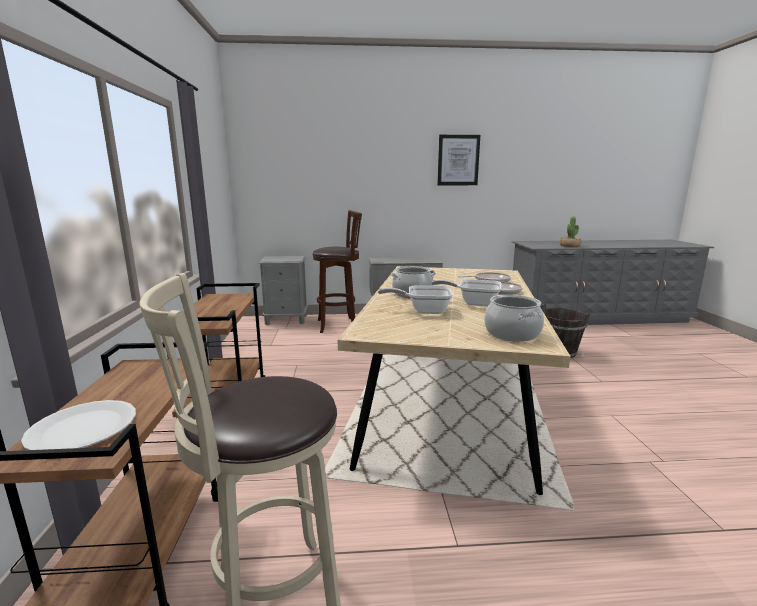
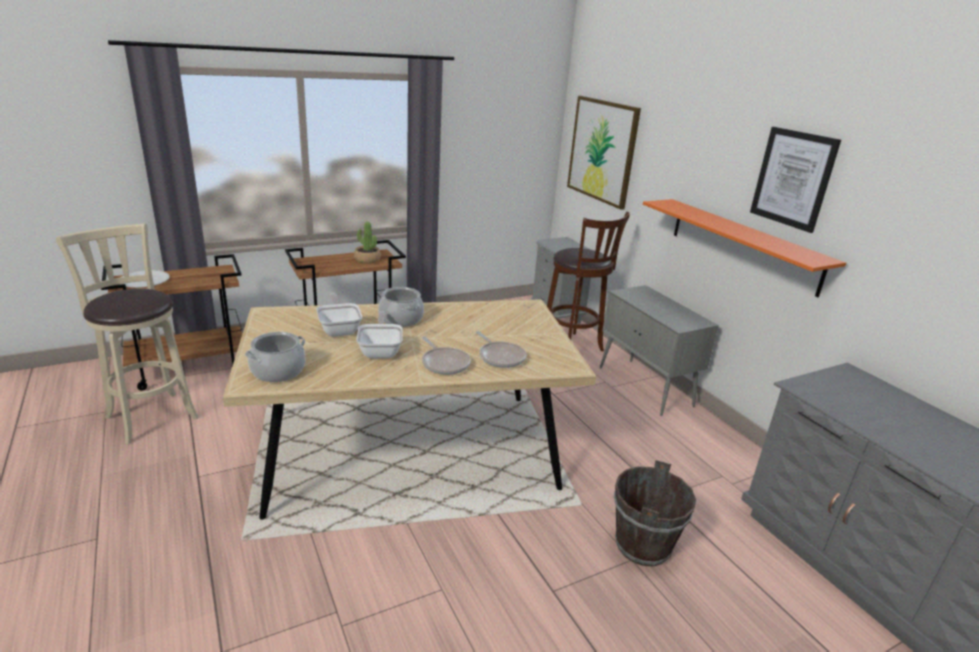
camera: 65 degrees right, 10 degrees up
(290, 177) = (602, 151): none -> picture
(435, 205) = (742, 244): none -> orange shelf
(570, 246) = (873, 423): potted plant -> potted plant (367, 260)

